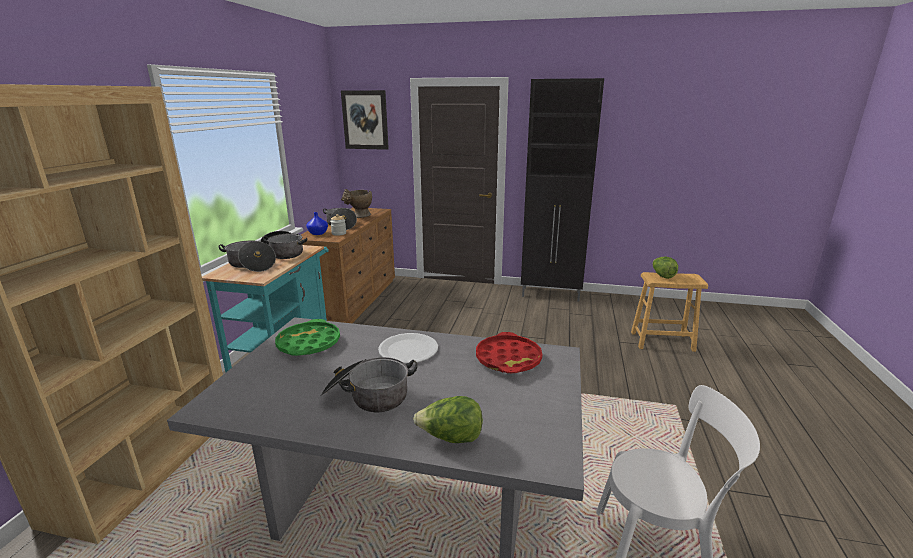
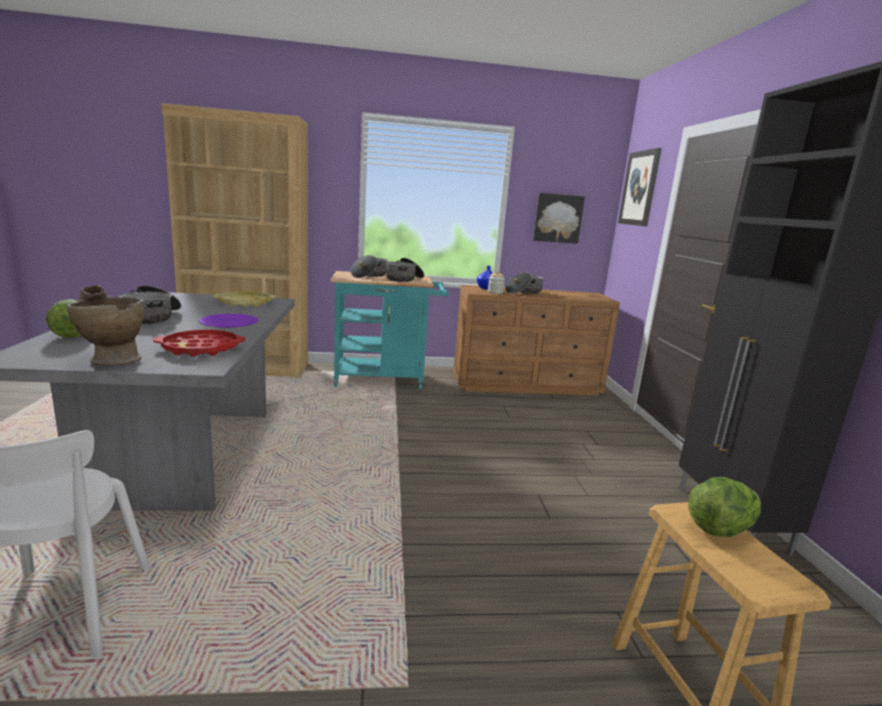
camera: 70 degrees right, 5 degrees down
(308, 343) = (244, 303): green tray -> yellow tray
(312, 153) = (557, 218): none -> picture
(359, 216) = (564, 295): beige vase -> beige vase (110, 360)
(408, 350) = (229, 322): white plate -> purple plate

